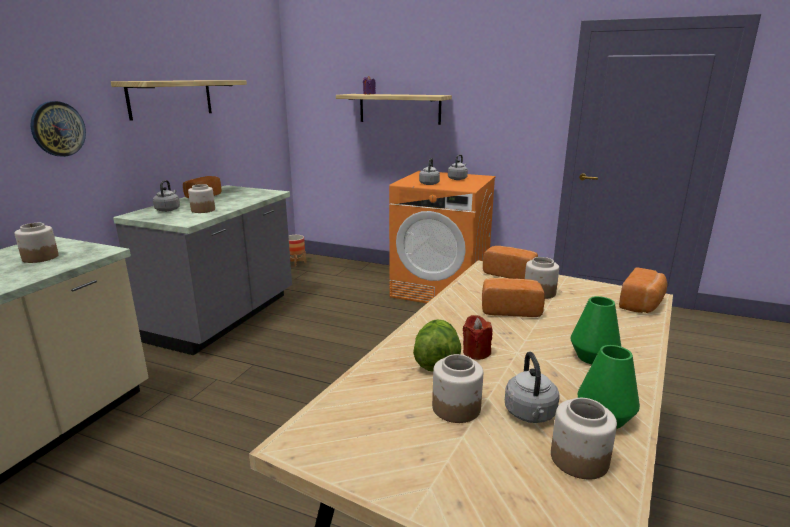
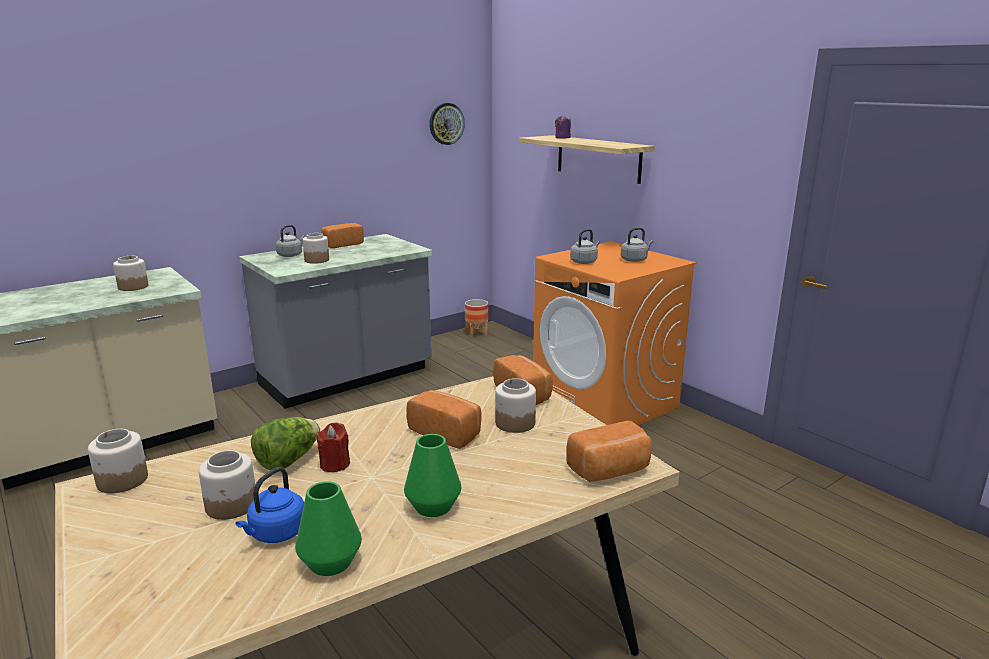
camera: 30 degrees right, 0 degrees up
(58, 129) = (191, 169): wall clock -> wall clock (446, 124)
(171, 98) = (323, 139): shelf -> none
(530, 414) = (276, 534): grey kettle -> blue kettle
(578, 459) = (242, 584): jar -> jar (122, 480)

